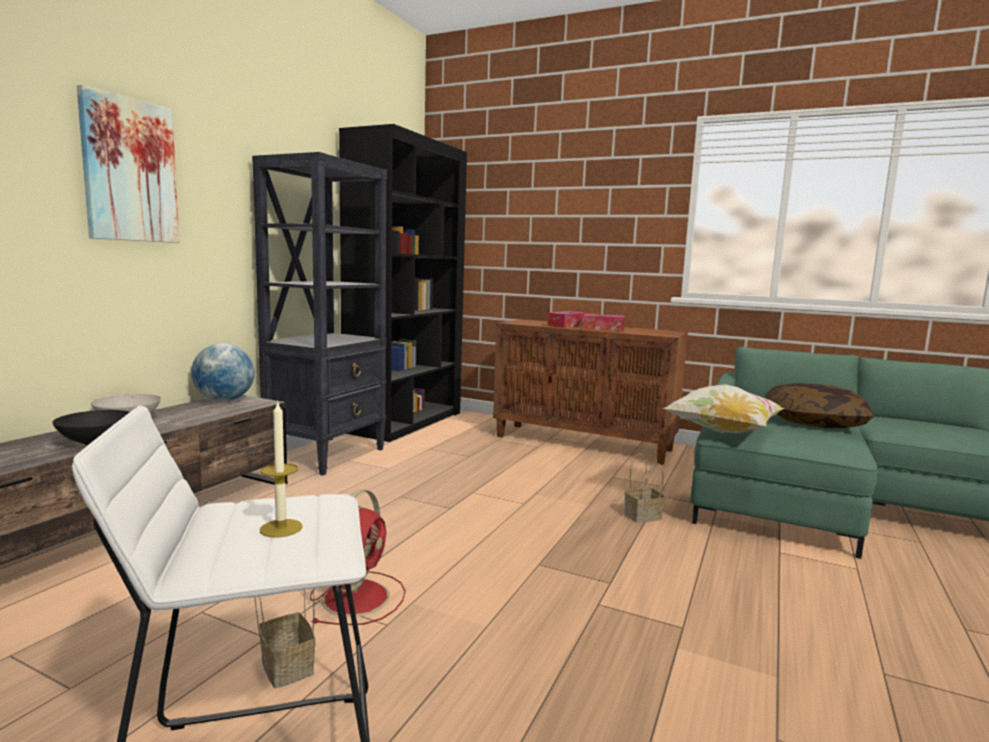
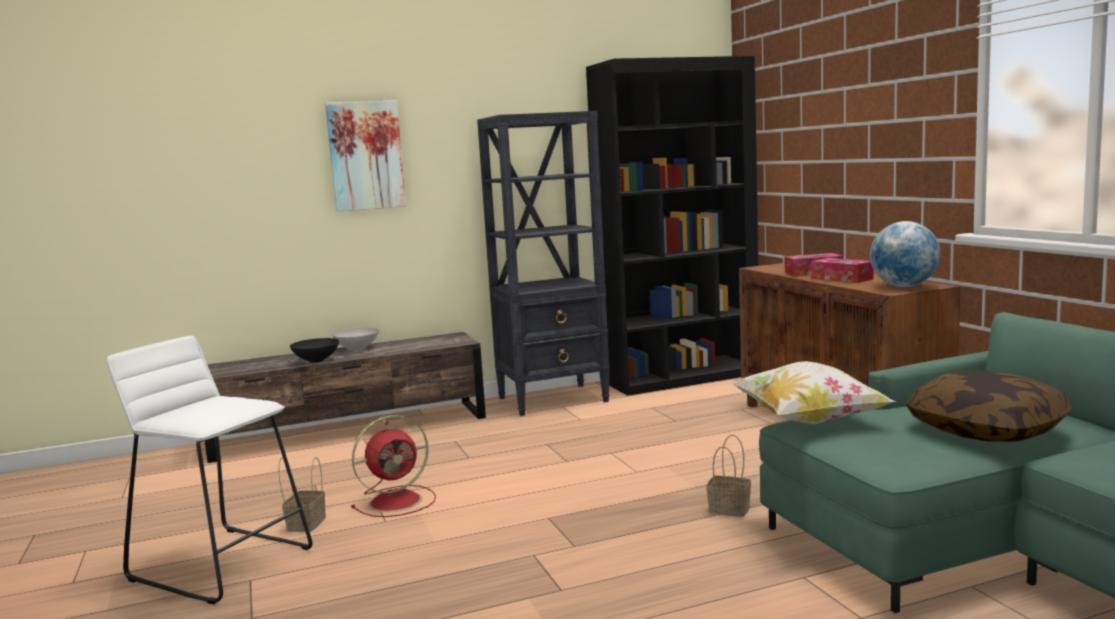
camera: 45 degrees right, 0 degrees up
(224, 400) = (443, 338): globe -> globe (904, 286)
(281, 528) = (211, 411): candle -> none

